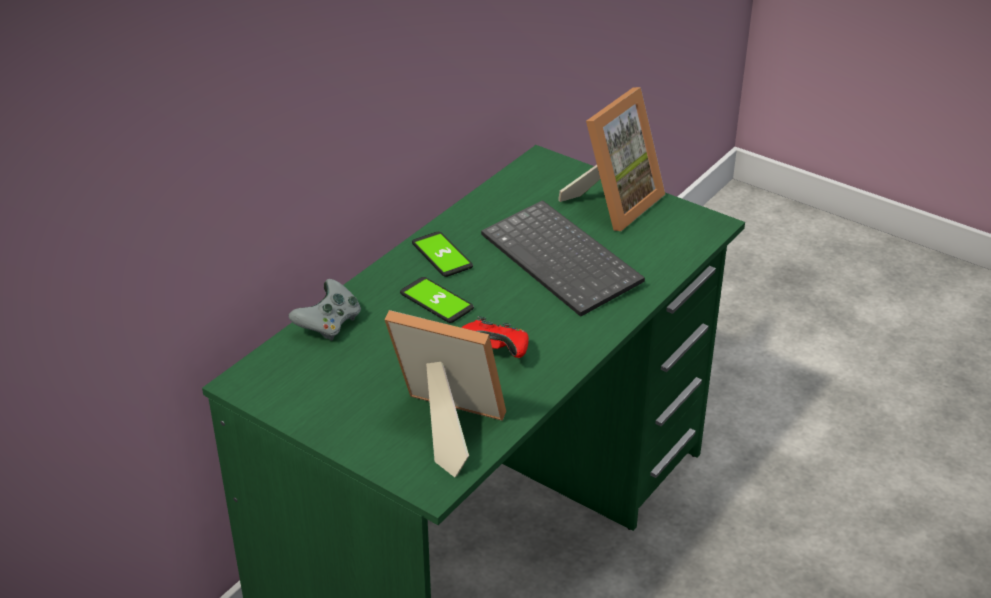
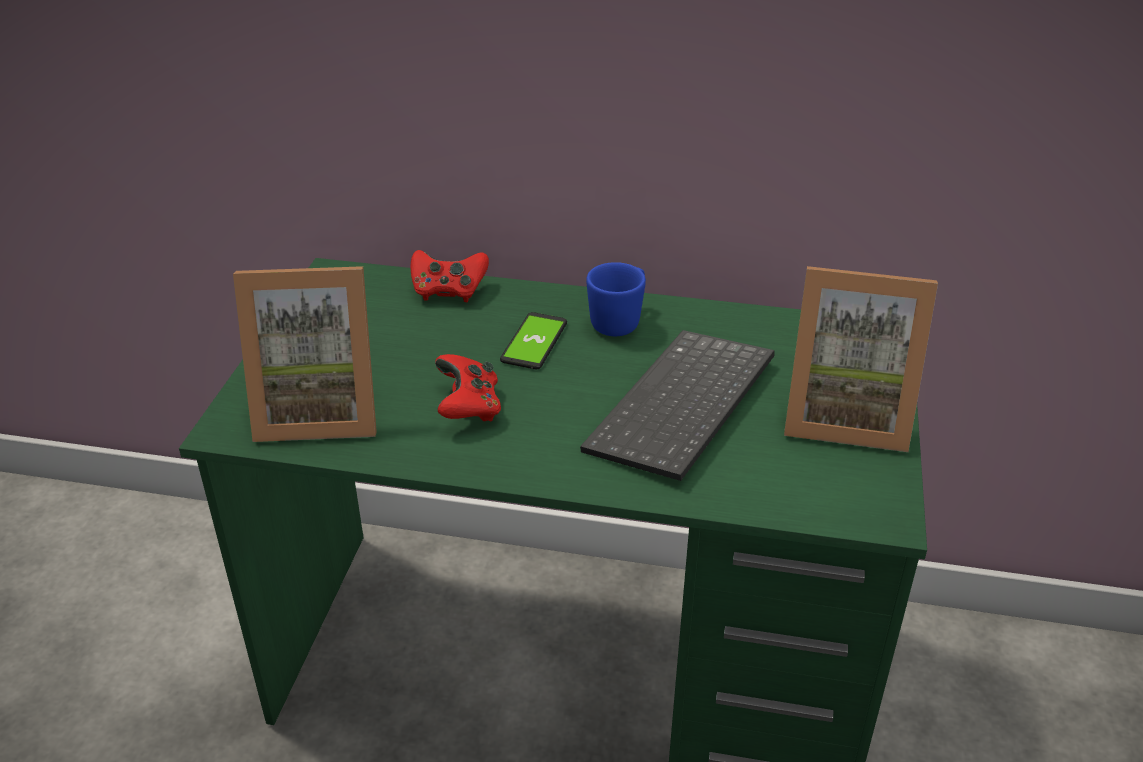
camera: 65 degrees right, 0 degrees up
(329, 325) = (448, 291): grey game controller -> red game controller
(442, 255) = (620, 321): phone -> blue mug
(444, 429) = (319, 410): picture frame -> picture frame turned 90 degrees clockwise

